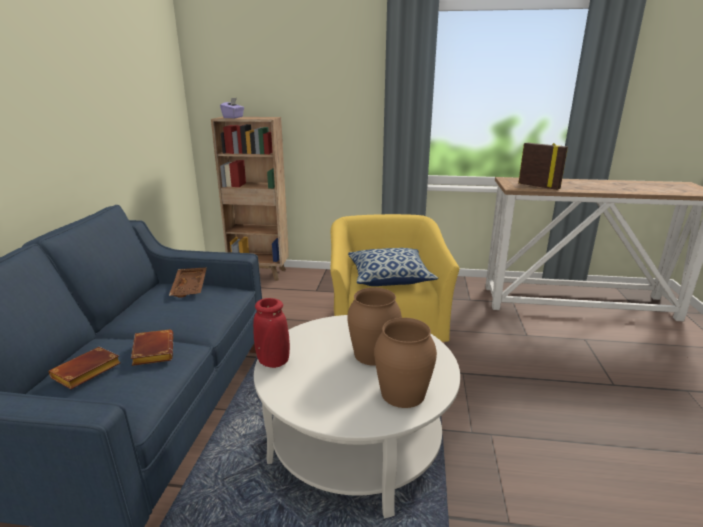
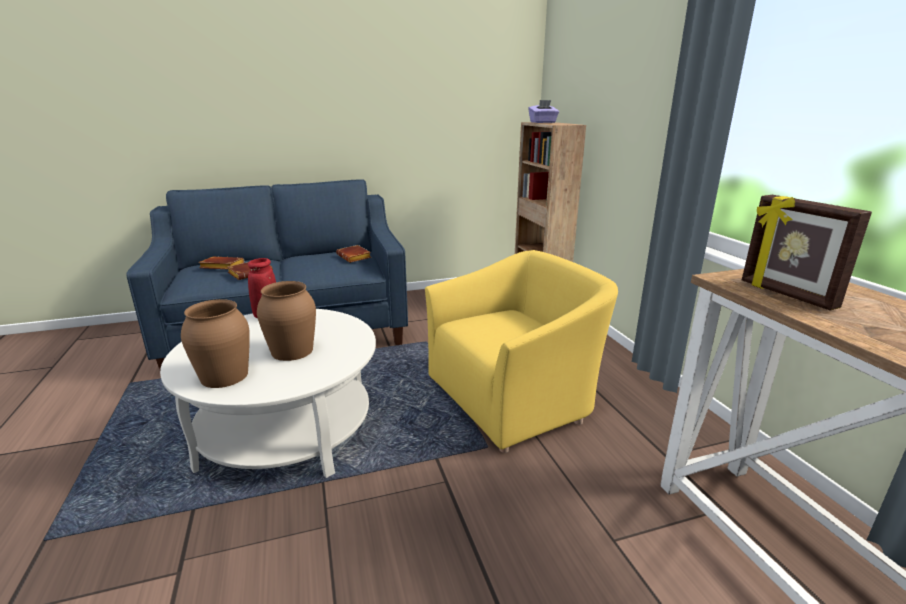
camera: 65 degrees right, 0 degrees up
(191, 287) = (355, 257): brown tray -> brown book
(389, 278) = (493, 333): pillow -> none
(539, 186) = (786, 295): picture frame -> picture frame turned 135 degrees clockwise

